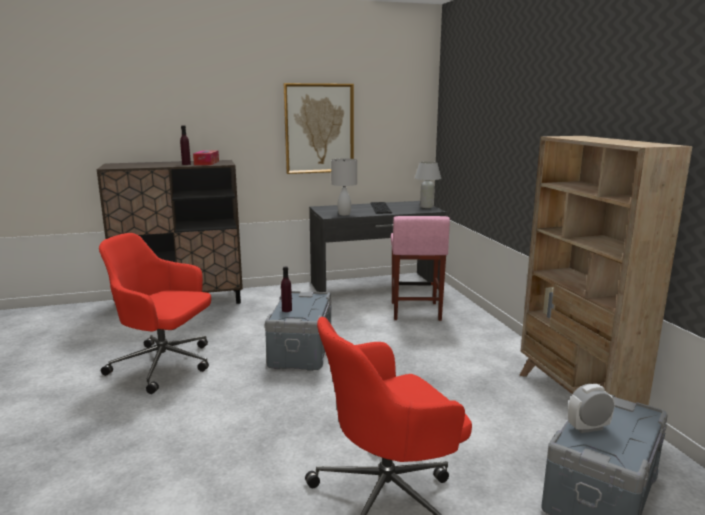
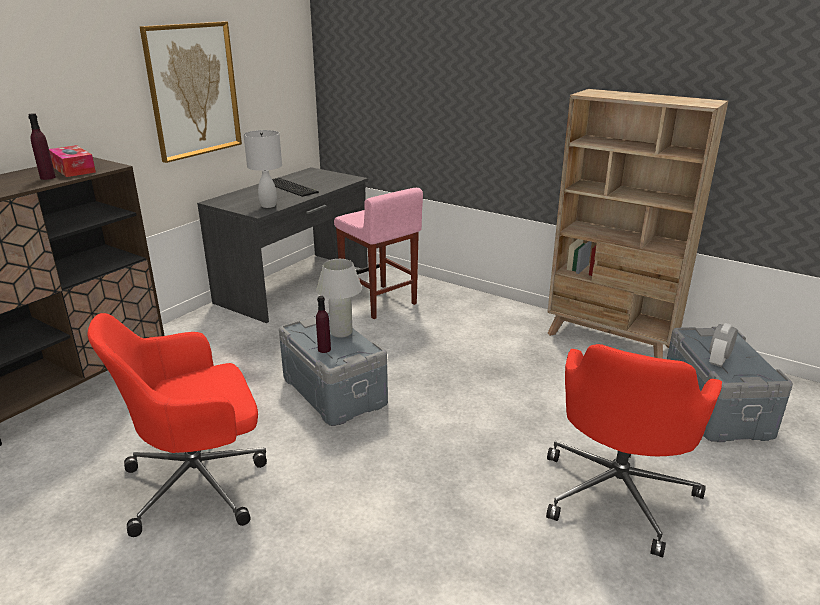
camera: 40 degrees left, 10 degrees up
(426, 207) = (336, 175): white table lamp -> white table lamp (341, 332)

